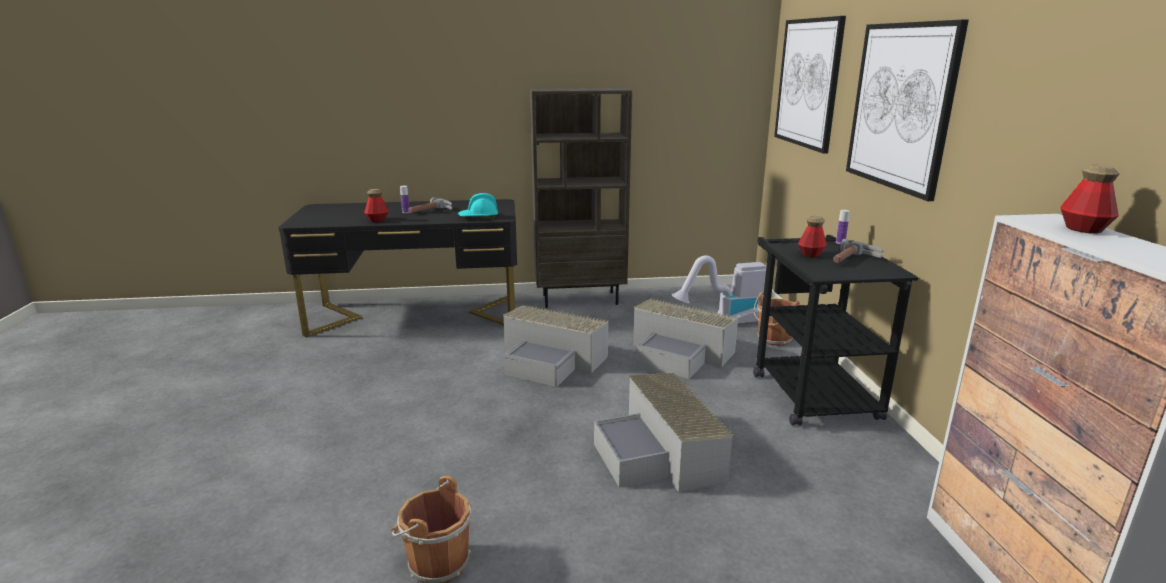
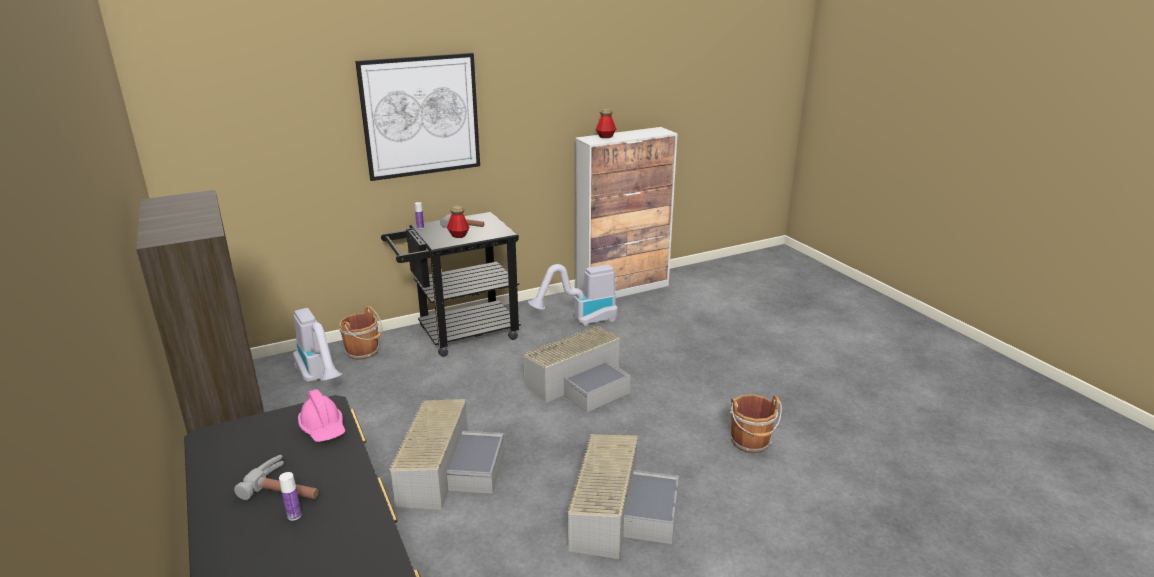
camera: 110 degrees left, 5 degrees up
(377, 220) = (357, 526): bottle -> none
(479, 217) = (323, 428): turquoise hard hat -> pink hard hat
(680, 353) = (408, 395): grey storage box -> grey storage box (619, 511)
(808, 83) = (248, 125): picture -> none
(852, 492) = (580, 321): none -> vacuum cleaner

